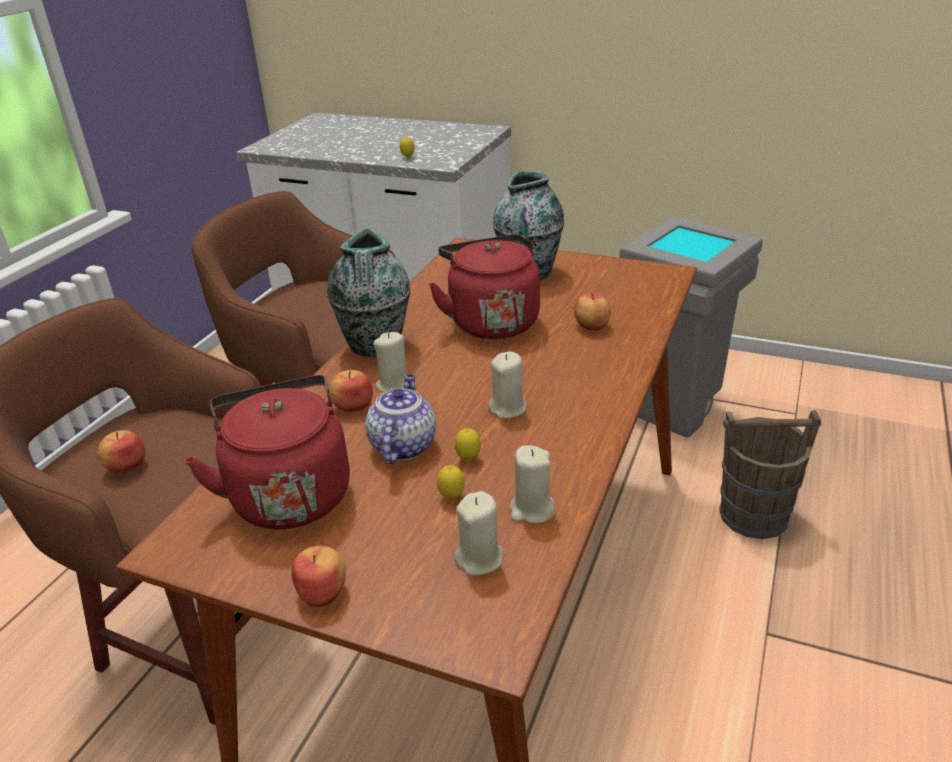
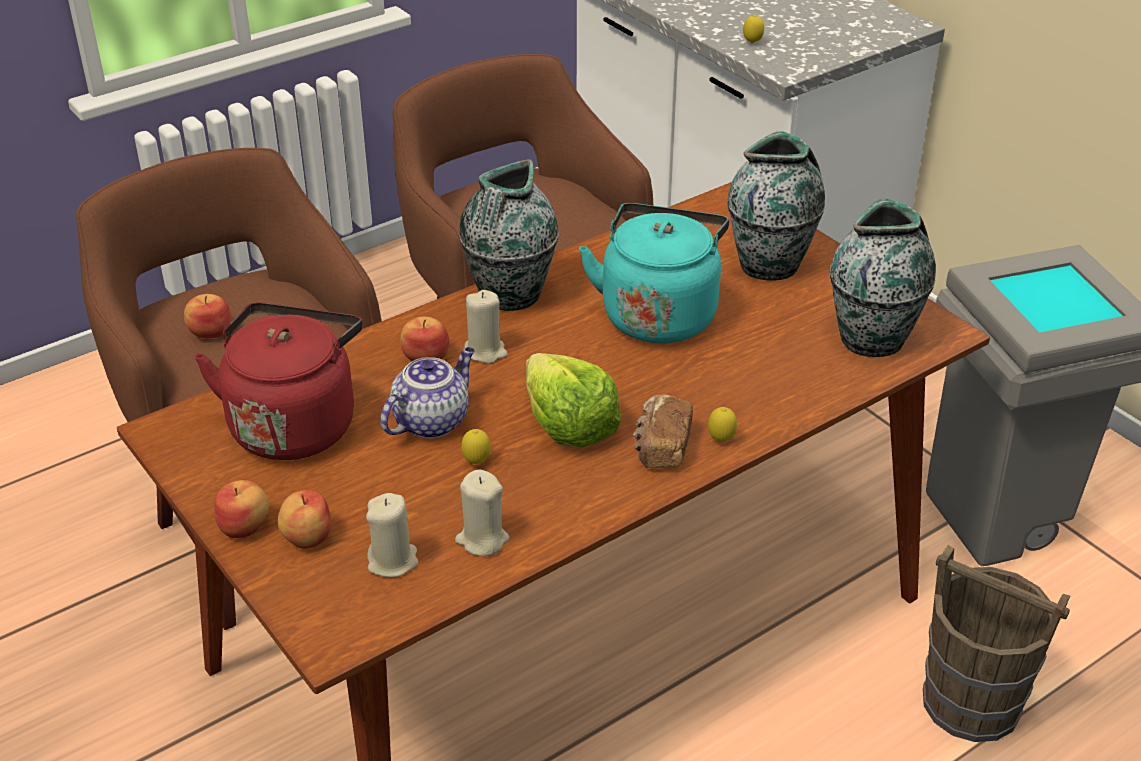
camera: 30 degrees right, 5 degrees up
(452, 497) = (424, 493): lemon -> lemon (721, 440)
(491, 321) = (659, 313): red kettle -> turquoise kettle
(508, 408) = (568, 426): beige candle -> lettuce
(585, 396) = (661, 447): none -> bread
(591, 326) = (762, 366): apple -> apple (307, 537)
(636, 289) = (873, 338): none -> vase

